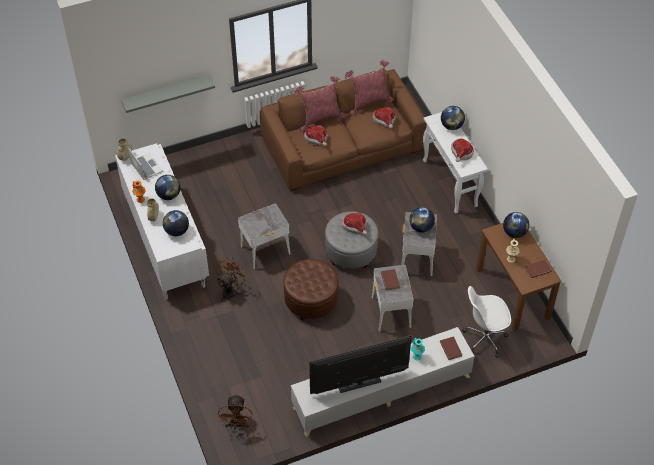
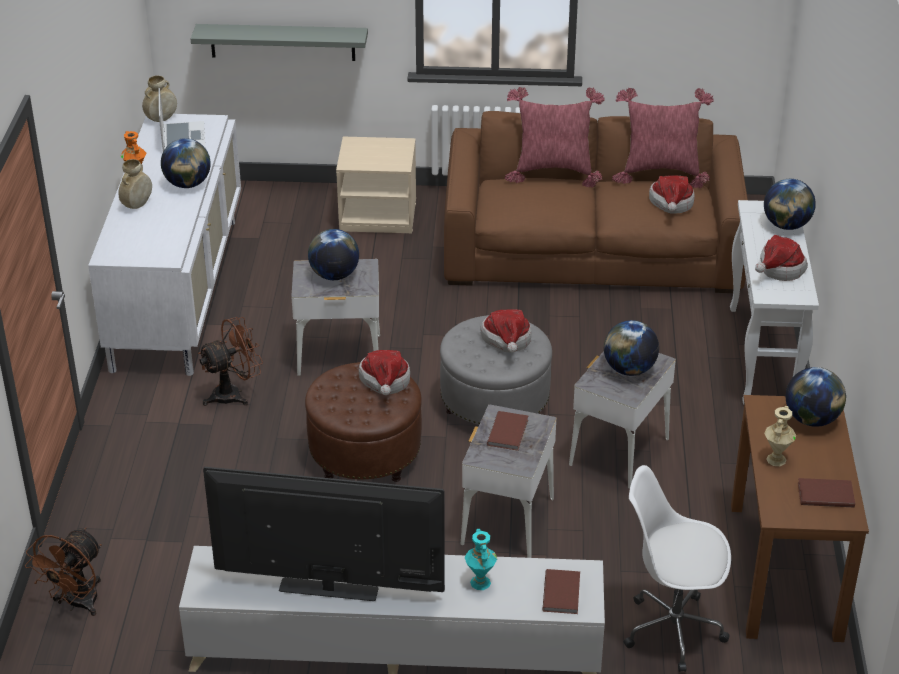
camera: 25 degrees right, 15 degrees down
(177, 231) = (158, 234): globe -> globe (334, 275)
(232, 159) = (379, 215): none -> beige nightstand
(317, 139) = (525, 198): hat -> hat (385, 383)

